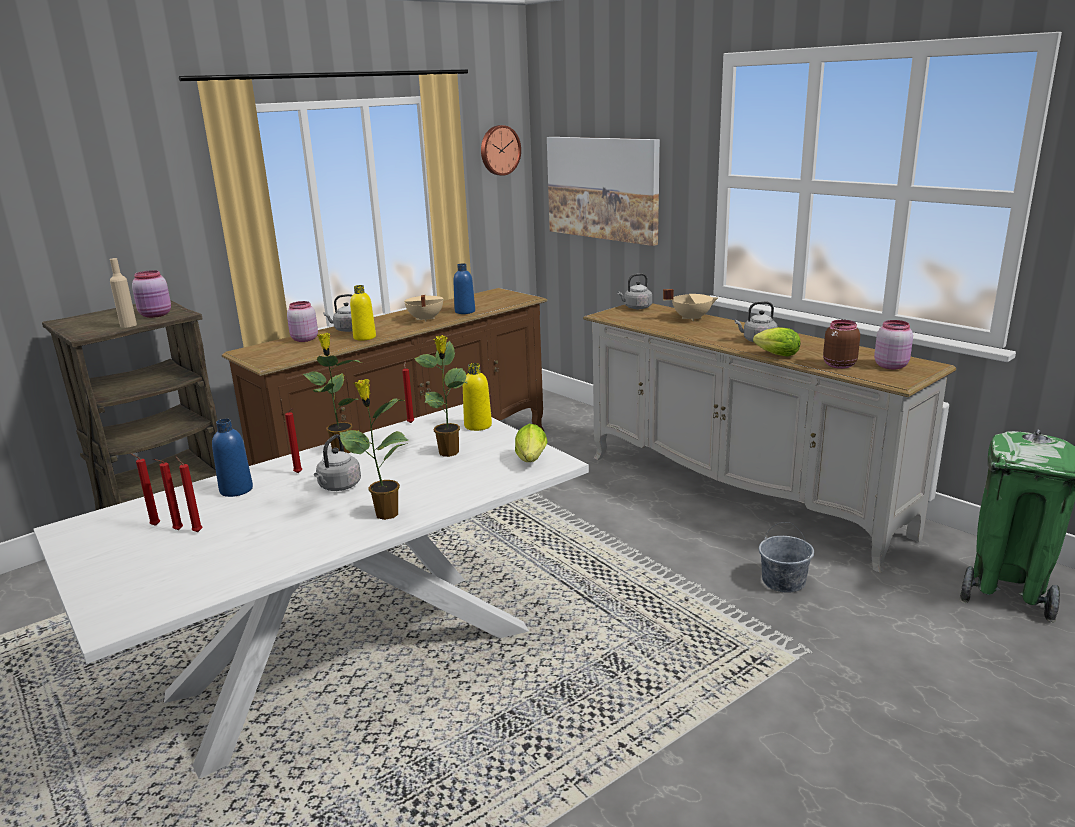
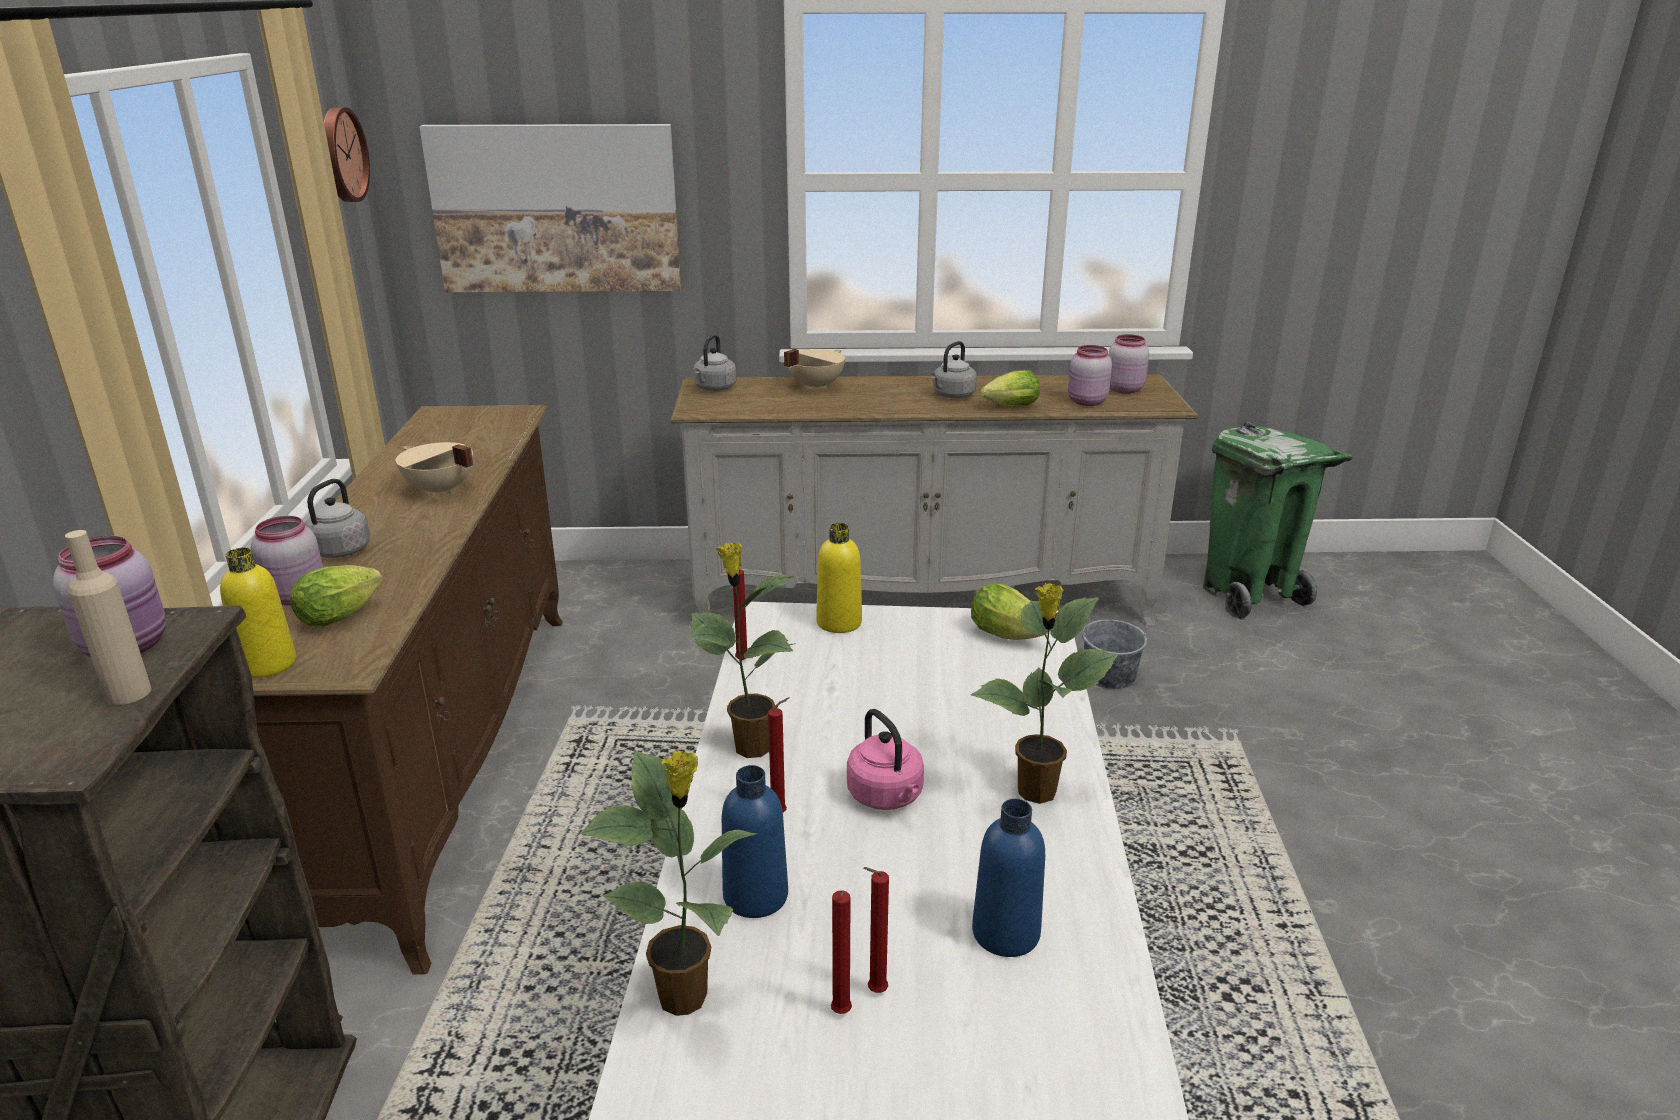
camera: 50 degrees left, 5 degrees up
(154, 525) = (781, 1037): red candle -> none
(301, 349) = (344, 615): none -> lettuce
(338, 487) = (887, 797): grey kettle -> pink kettle
(364, 337) = (414, 553): yellow bottle -> yellow bottle (268, 664)
(449, 453) = (898, 674): potted plant -> potted plant (686, 997)
(465, 311) = (476, 459): blue bottle -> blue bottle (1005, 933)
(838, 365) = (1086, 402): brown jar -> pink jar

